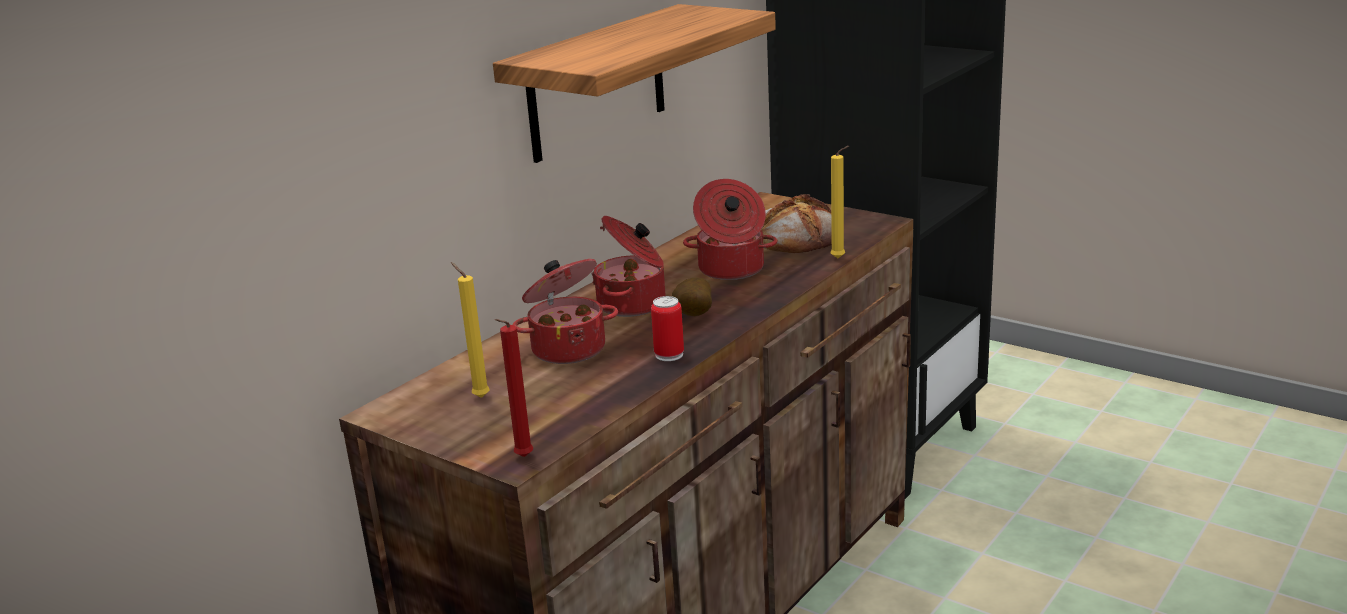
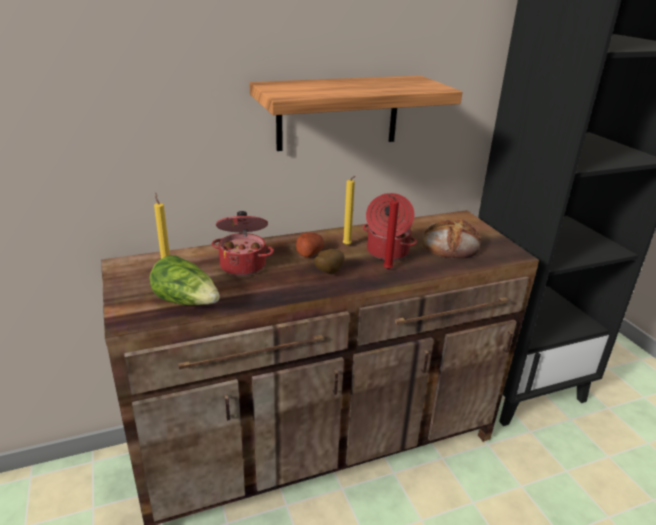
camera: 30 degrees right, 5 degrees up
(521, 458) = (131, 320): red candle -> red candle (386, 269)
(562, 412) = (187, 301): none -> lettuce
(633, 304) = (309, 252): cooking pot -> potato
(669, 355) = (283, 291): can -> none
(840, 259) = (458, 269): yellow candle -> yellow candle (347, 246)

